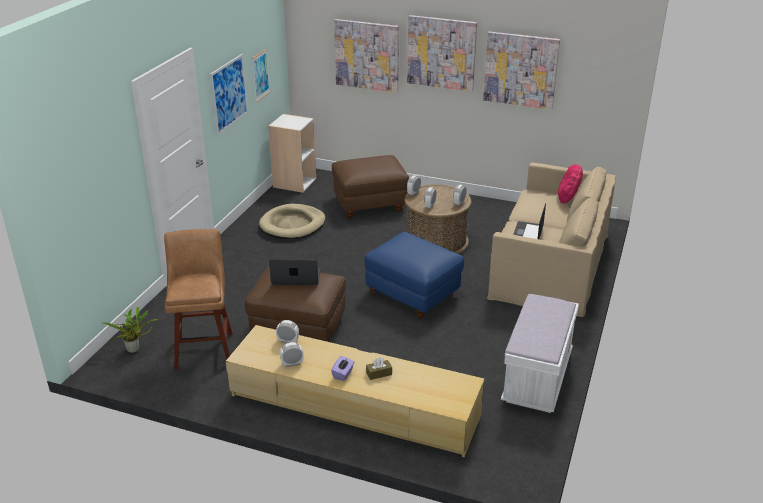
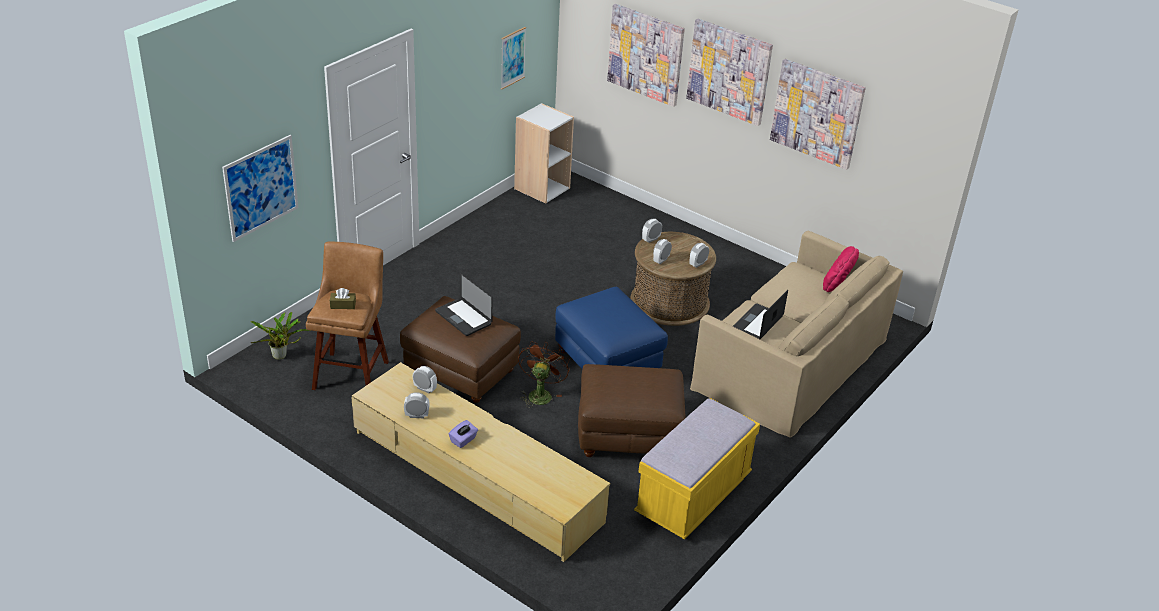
camera: 15 degrees right, 5 degrees up
(229, 93) = (461, 79): picture -> picture (261, 187)
(293, 225) = (514, 244): beige dog bed -> none
(296, 277) = (463, 318): laptop -> laptop turned 150 degrees counterclockwise
(370, 203) = (617, 235): brown ottoman -> brown ottoman (629, 435)
(372, 329) = (540, 393): none -> brown fan
(379, 373) = (501, 449): brown tissue box -> brown tissue box (343, 305)
(537, 378) = (693, 496): white bench -> yellow bench

